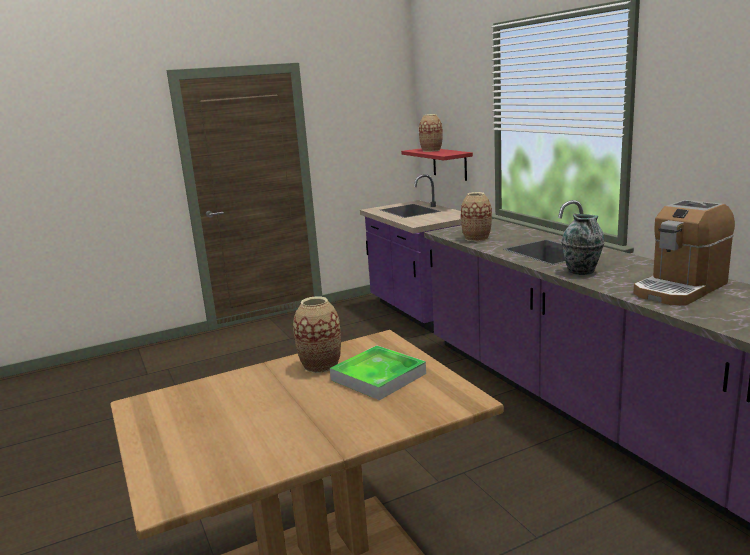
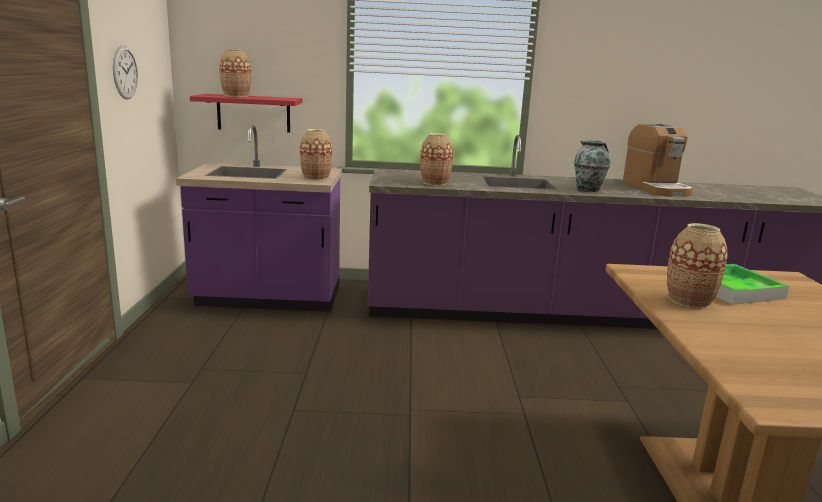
camera: 65 degrees left, 0 degrees up
(344, 138) = (125, 72): none -> wall clock
(428, 220) = (316, 177): none -> vase

